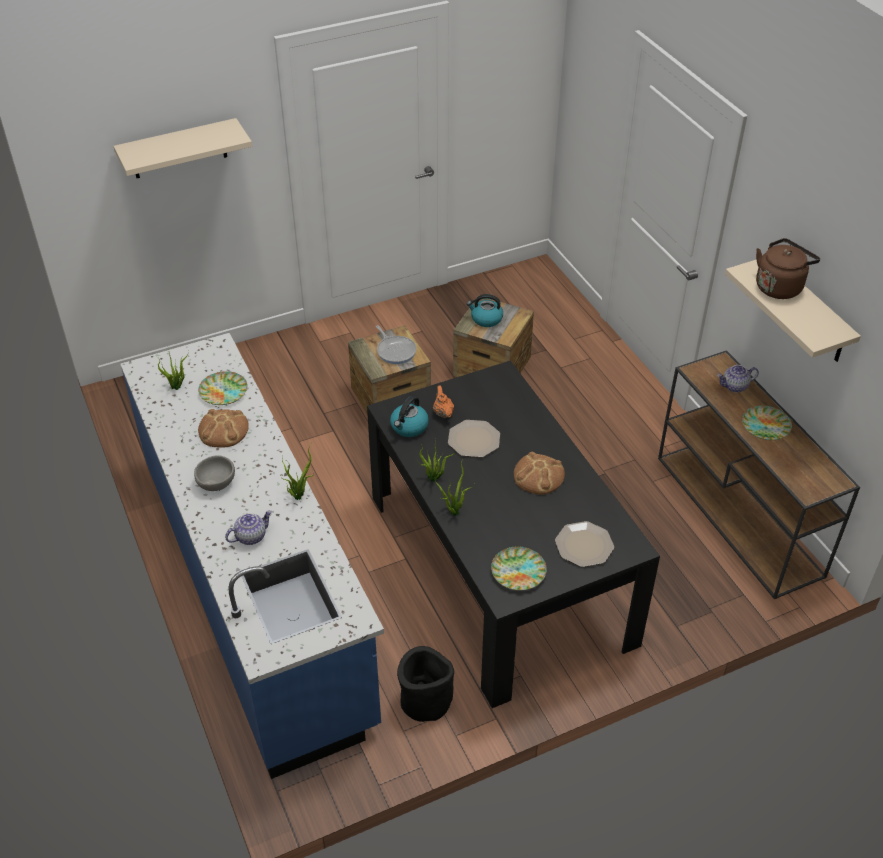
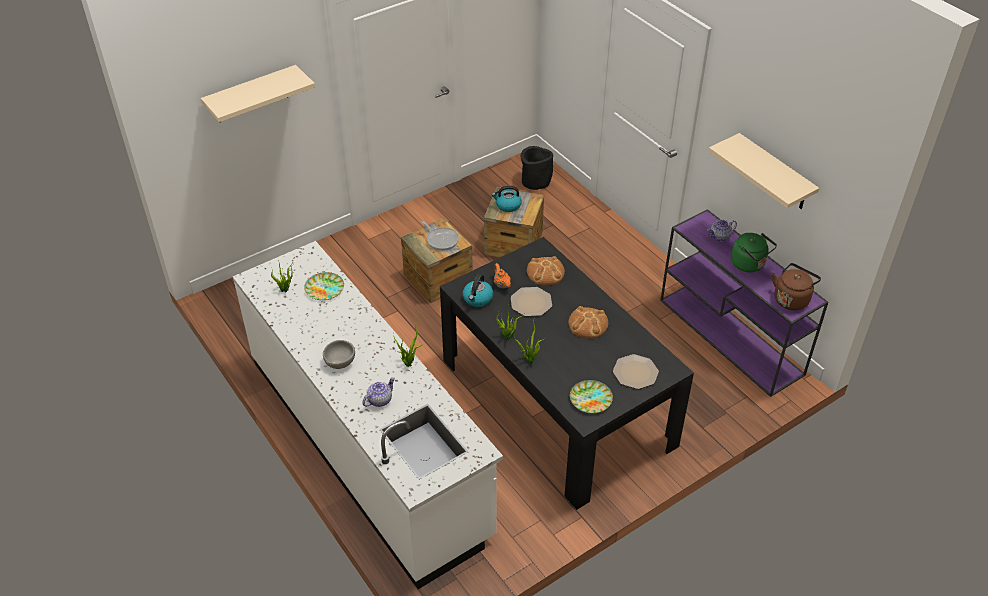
camera: 10 degrees left, 0 degrees up
(223, 430) = (333, 319): bread -> bread (545, 272)
(257, 589) = (368, 445): blue counter -> white counter
(426, 701) = (524, 512): black planter -> black planter (535, 181)
(739, 516) = (731, 337): brown console table -> purple console table
(765, 426) = (749, 264): plate -> green kettle
(780, 286) = (752, 156): brown kettle -> brown kettle (791, 299)

